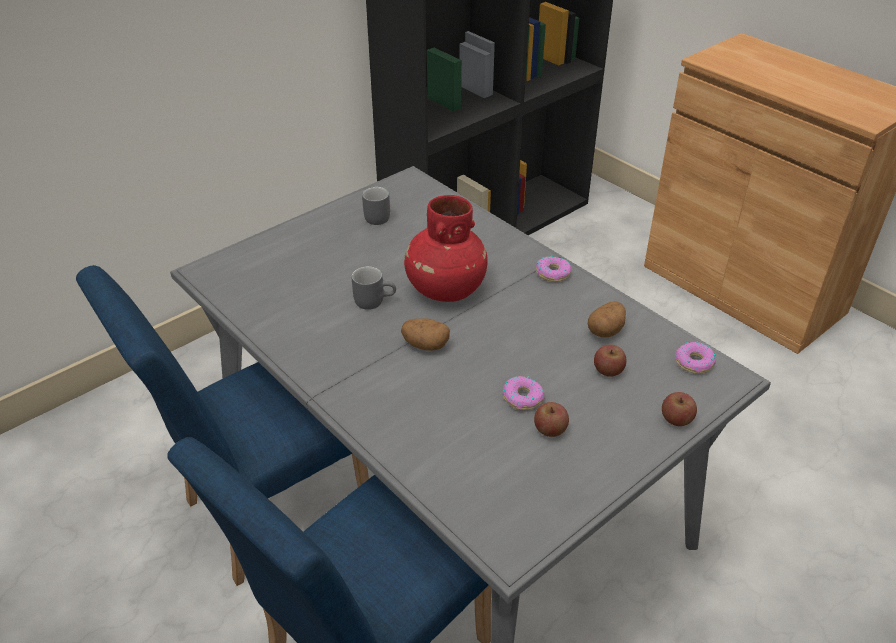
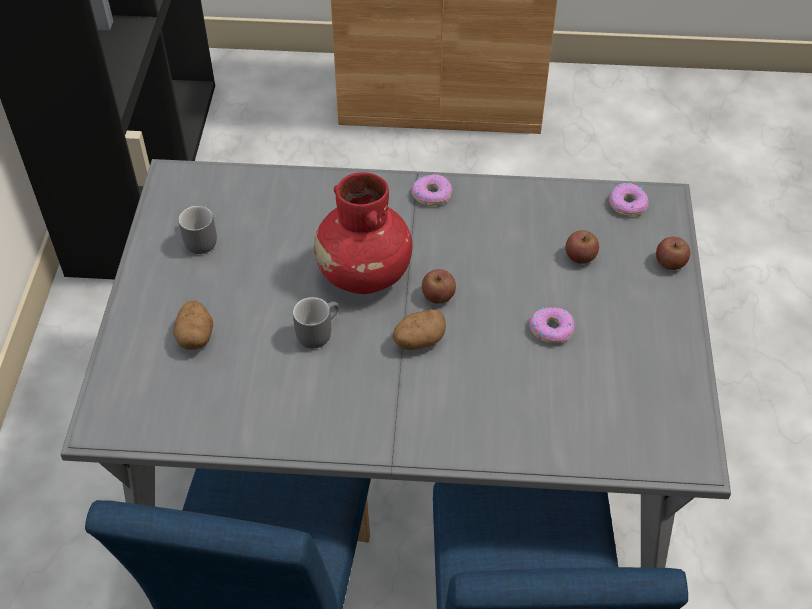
camera: 45 degrees left, 10 degrees up
(550, 429) = (602, 340): apple -> apple (438, 296)
(606, 330) = (536, 221): potato -> potato (195, 336)

